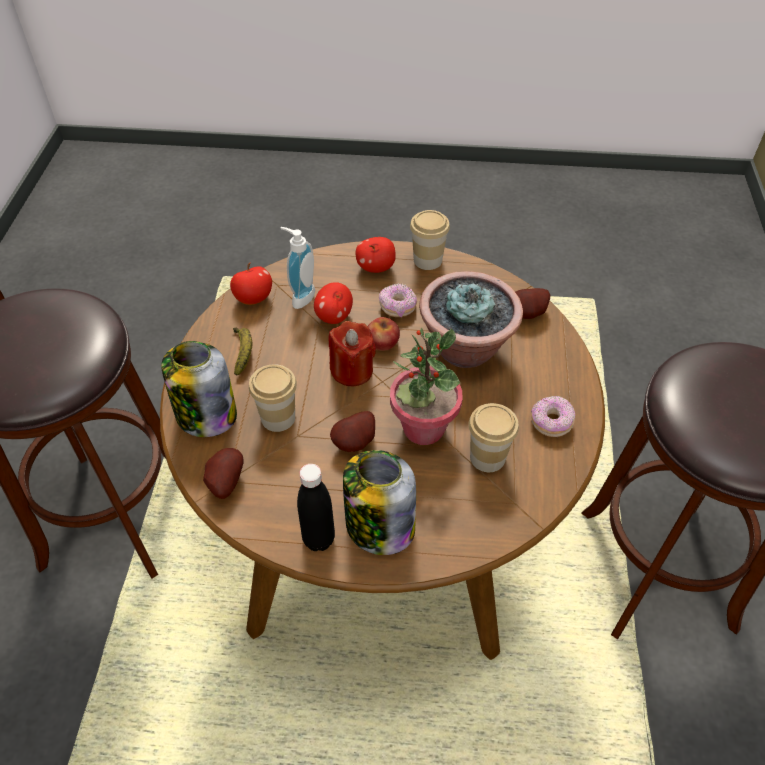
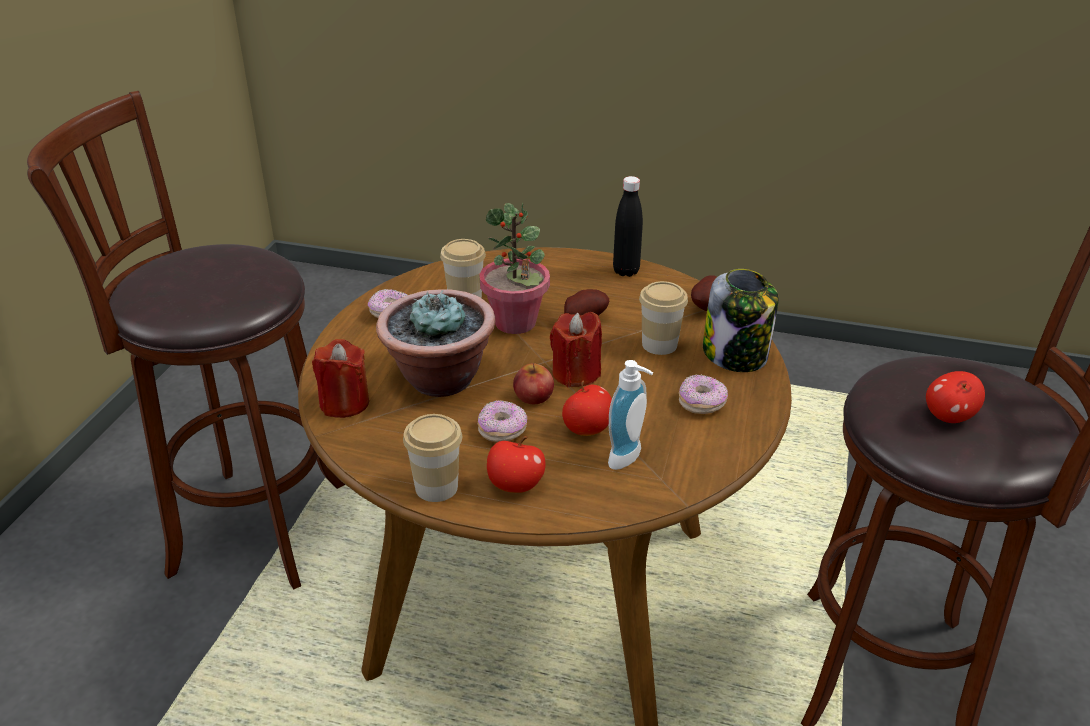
camera: 170 degrees left, 15 degrees down
(243, 353) = (701, 404): banana -> donut
(253, 299) = (693, 464): apple -> apple (948, 416)
(378, 526) = (575, 273): jar -> none
(528, 315) = (344, 403): potato -> red candle

